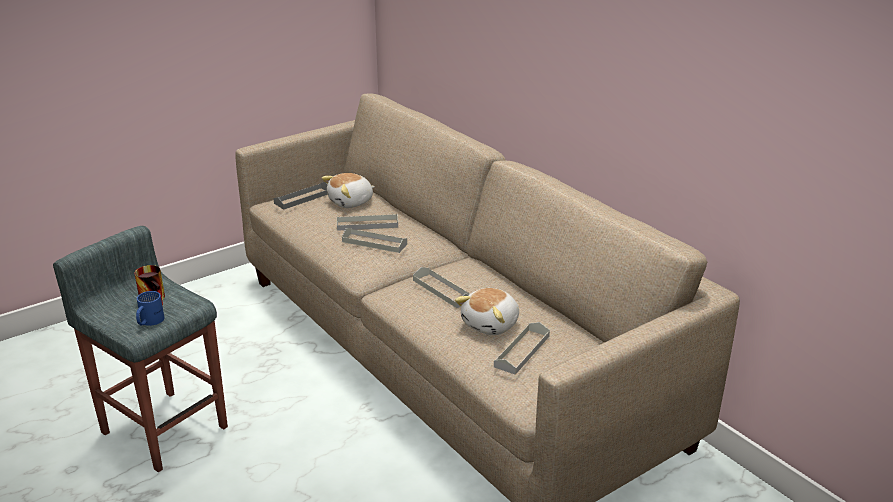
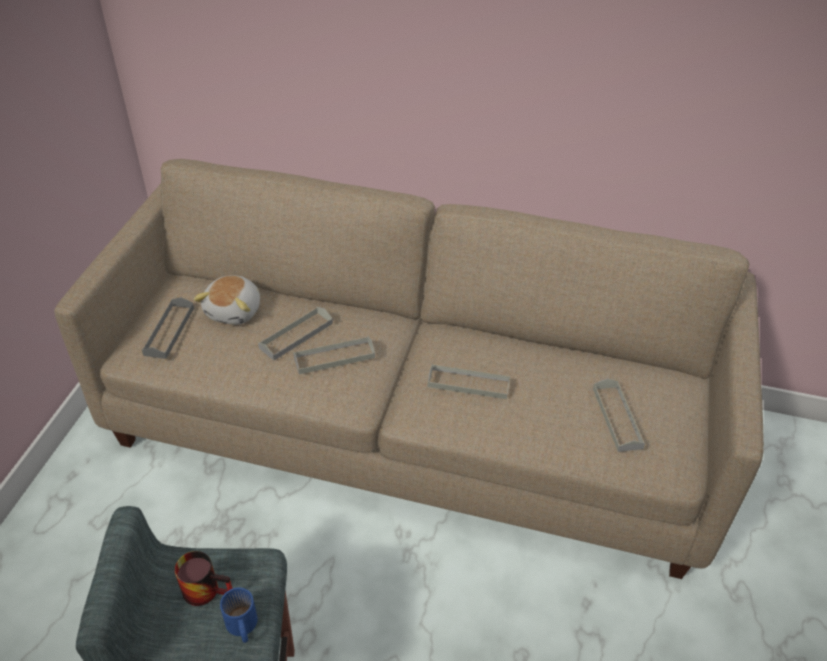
camera: 40 degrees left, 15 degrees up
(491, 324) = (557, 401): plush toy -> none

